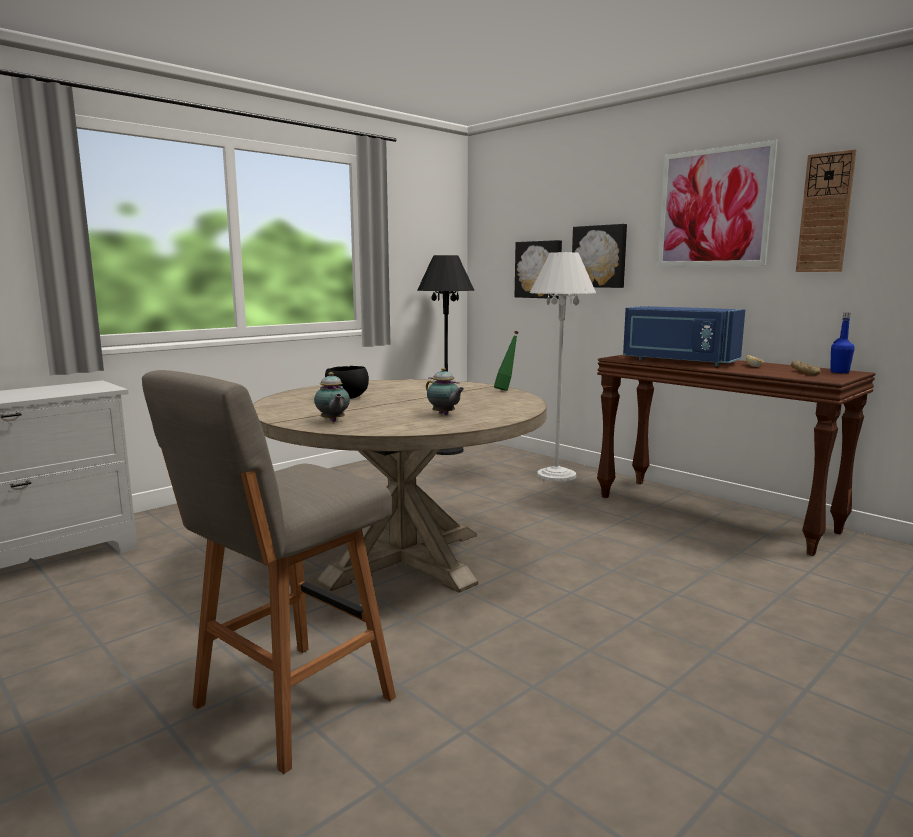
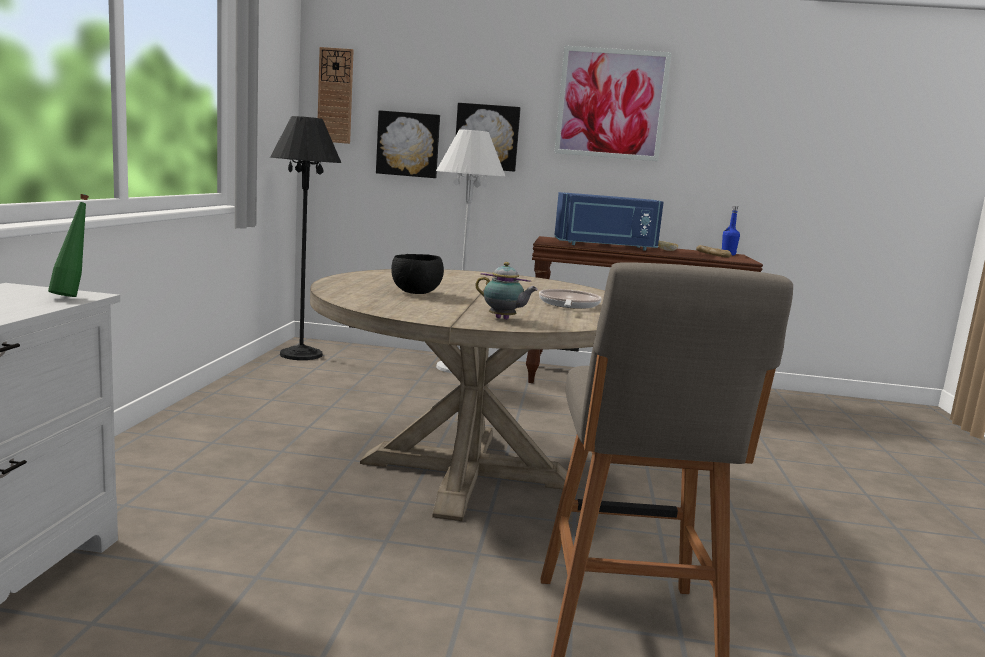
camera: 40 degrees left, 0 degrees up
(444, 414) = (568, 305): teapot -> frying pan
(506, 390) = (525, 277): green bottle -> green bottle (73, 296)
(825, 213) = (708, 122): wall clock -> wall clock (335, 96)

